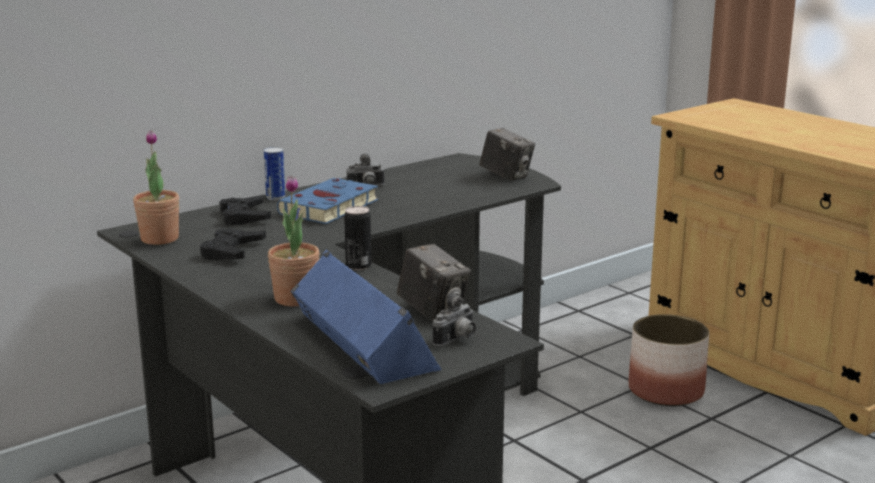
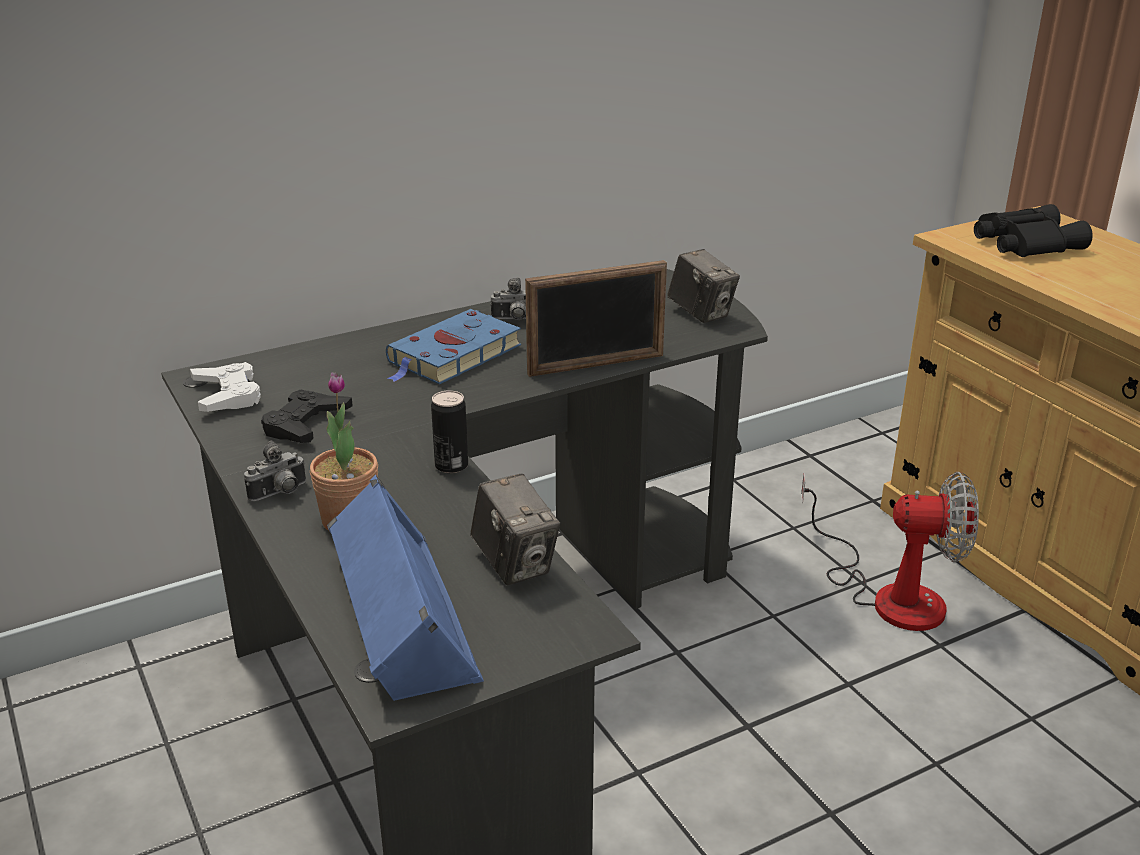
camera: 10 degrees right, 10 degrees up
(159, 239) = (227, 394): potted plant -> white game controller
(244, 216) = (345, 361): black game controller -> none
(275, 198) = (396, 331): can -> none
(441, 207) = (596, 365): none -> picture frame
(457, 340) = (526, 622): camera -> camera (280, 494)
(665, 390) = (890, 594): planter -> fan
(731, 117) = (1024, 243): none -> black binoculars

